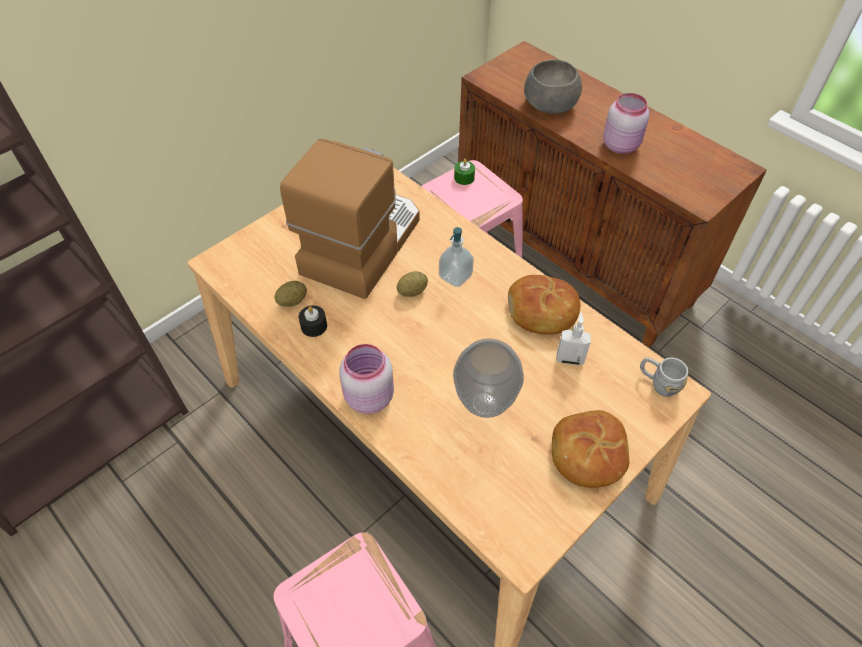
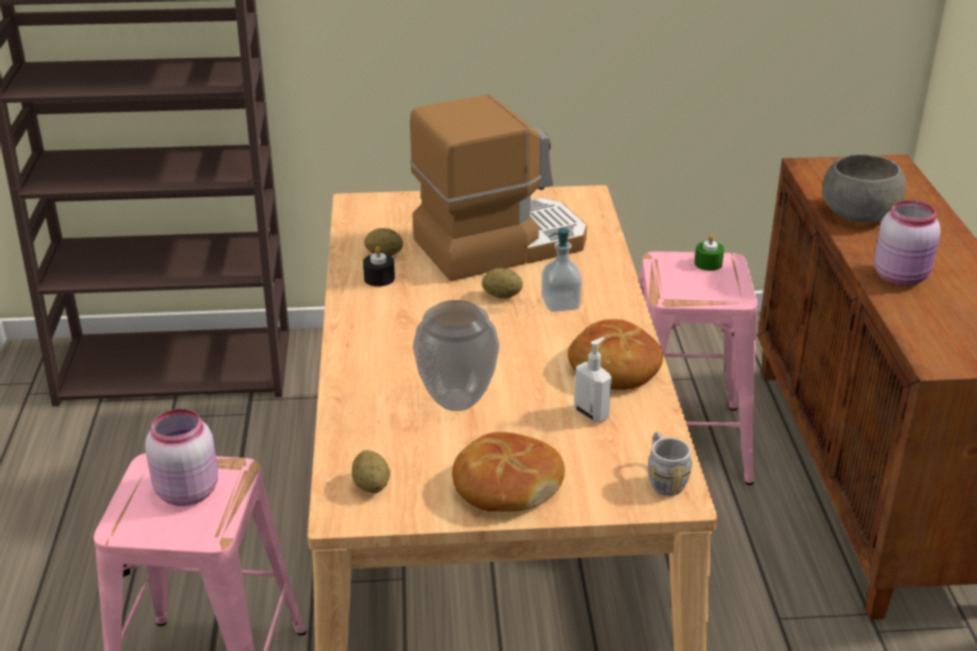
camera: 40 degrees right, 20 degrees down
(367, 396) = (359, 344): pink jar -> pink jar (187, 490)
(513, 517) = (371, 486): none -> potato

